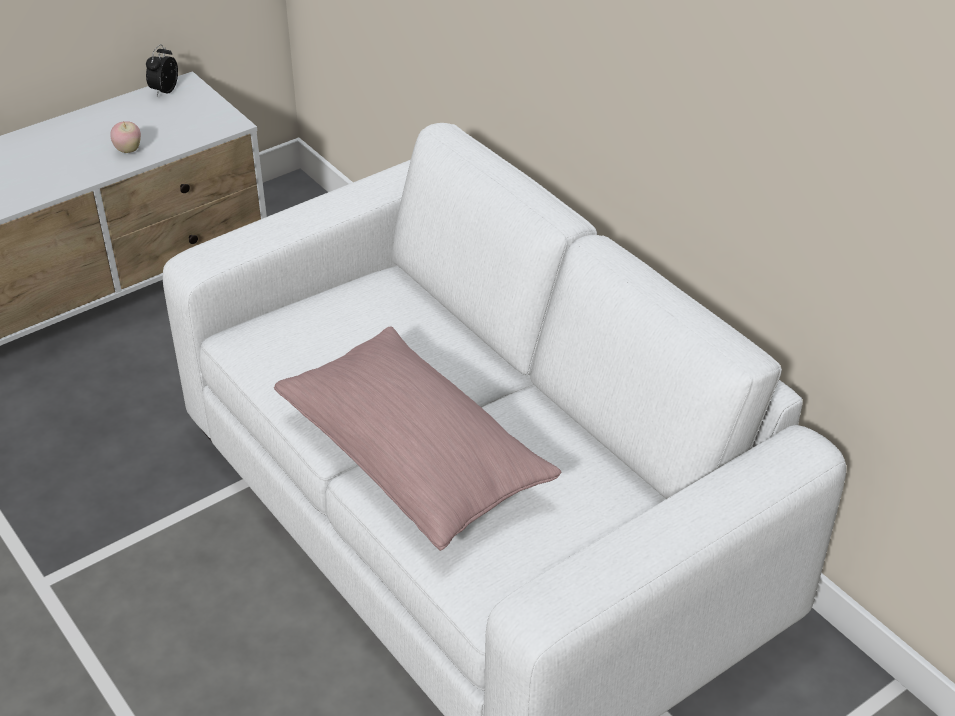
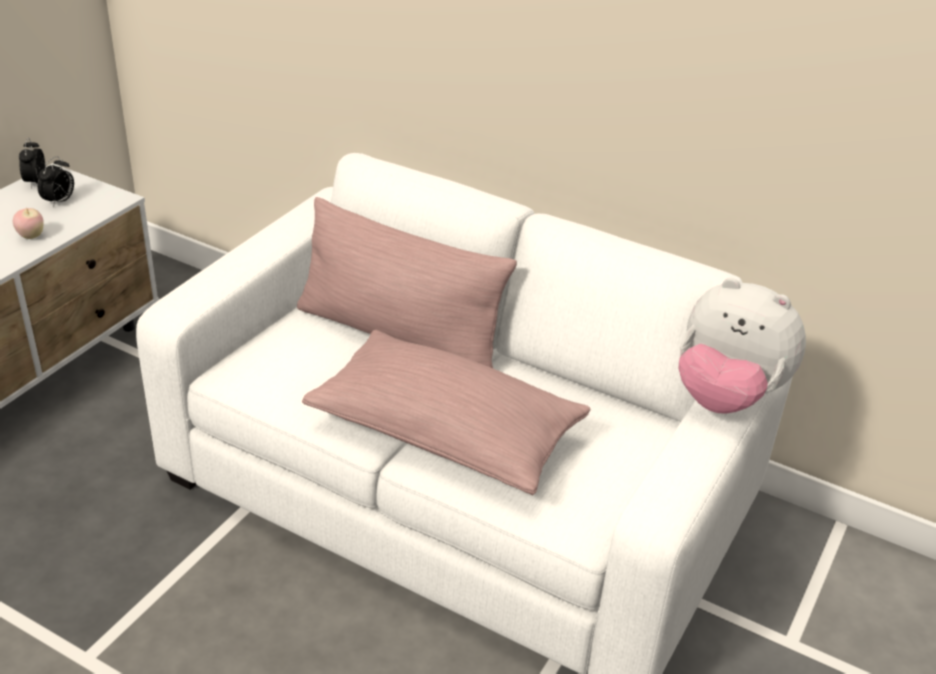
camera: 25 degrees left, 5 degrees down
(174, 116) = (59, 201): none -> alarm clock
(436, 335) = (399, 335): none -> pink pillow
(709, 500) = (726, 397): none -> plush toy

